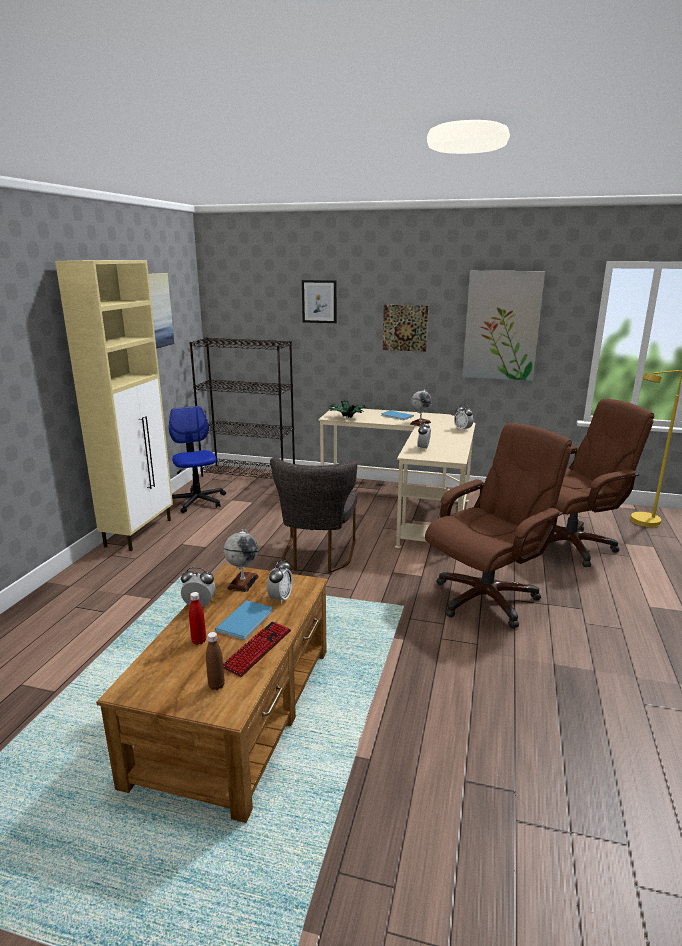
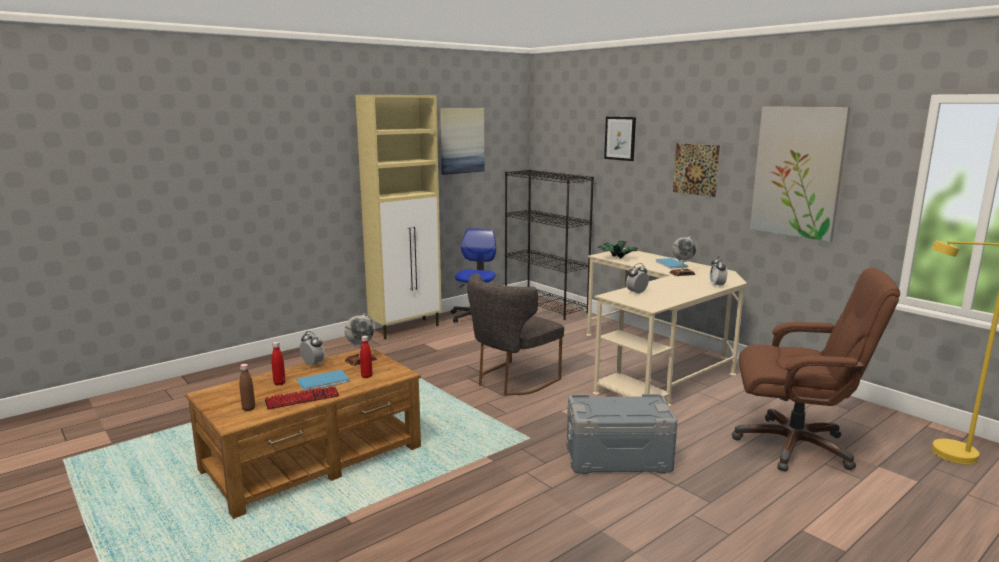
camera: 35 degrees right, 5 degrees down
(280, 598) = (366, 376): alarm clock -> red bottle
(486, 598) = (618, 458): brown office chair -> grey storage box

